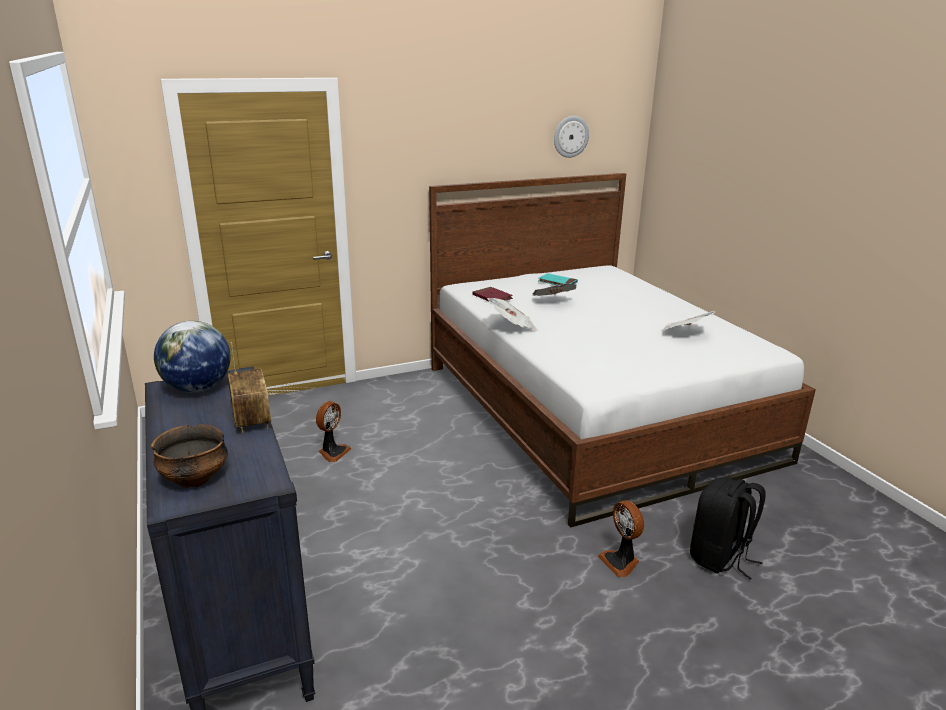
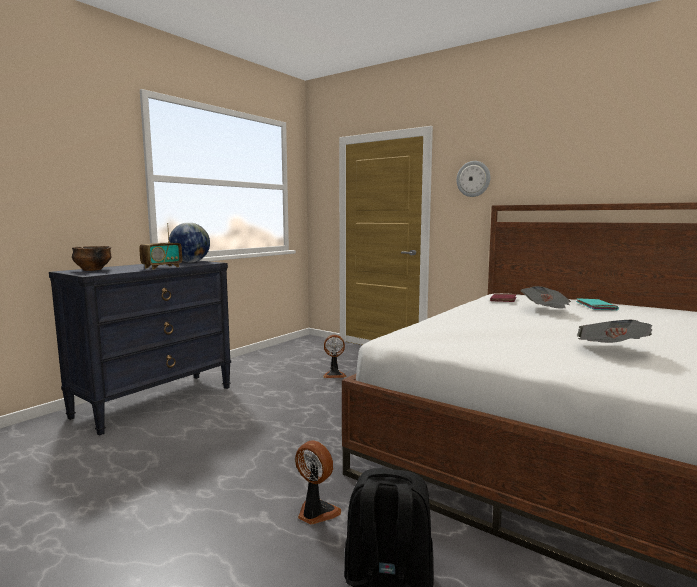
camera: 60 degrees right, 15 degrees down
(513, 326) = (460, 310): newspaper -> none
(570, 136) = (659, 160): wall clock -> wall clock (473, 179)
(621, 562) = (315, 513): fan -> fan turned 90 degrees clockwise

